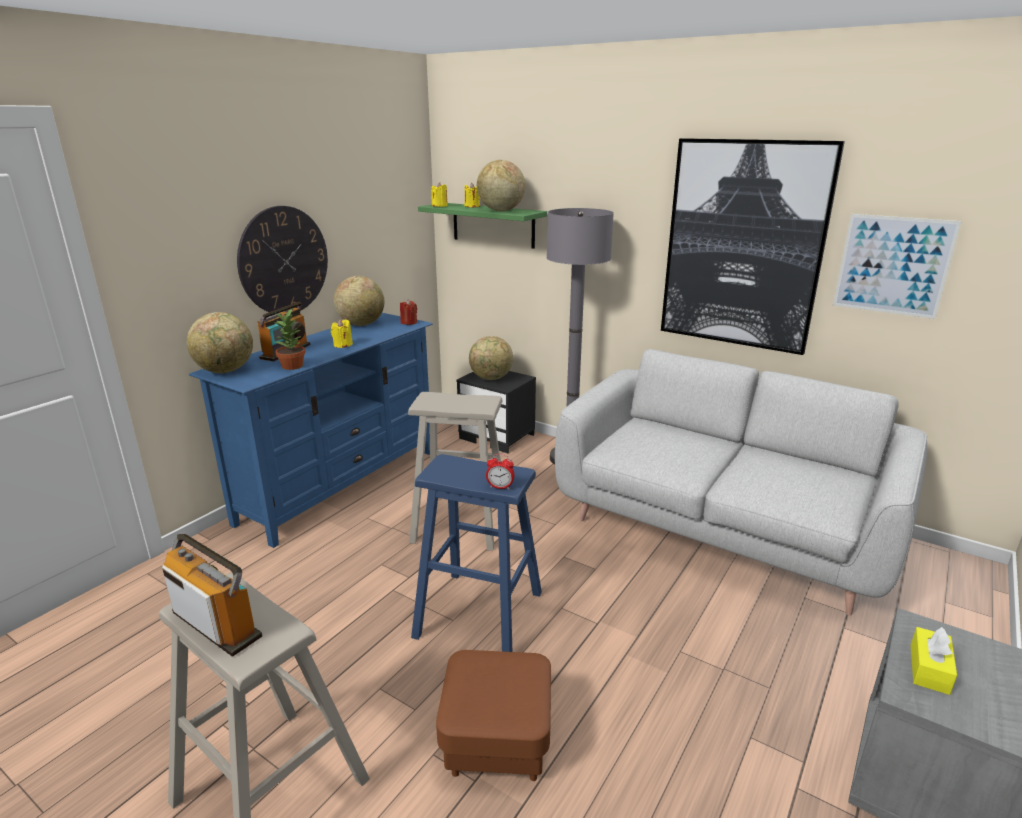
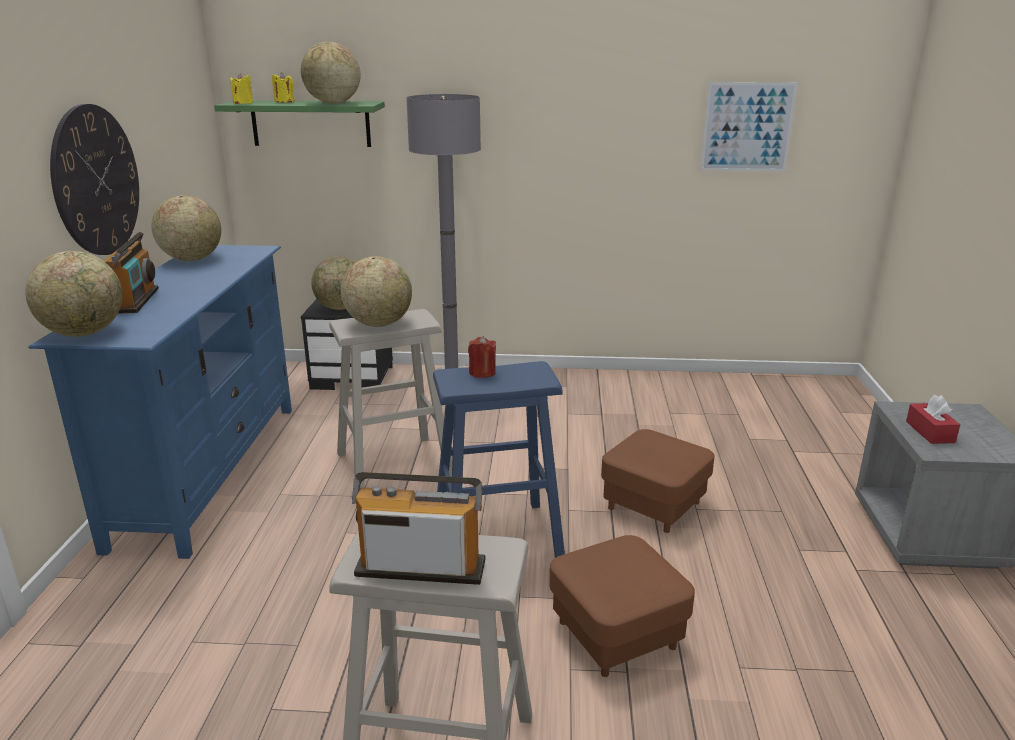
camera: 30 degrees left, 0 degrees up
(293, 366) = (174, 313): potted plant -> none
(342, 345) = (204, 282): yellow candle -> none
(409, 322) = (251, 249): red candle -> red candle (482, 373)
(450, 402) = (379, 324): none -> globe
(500, 487) = (536, 382): alarm clock -> none
(641, 632) = (654, 505): none -> brown ottoman
(721, 529) = (643, 406): grey sofa -> none
(743, 246) = (611, 121): picture -> none
(929, 669) = (930, 432): yellow tissue box -> red tissue box

